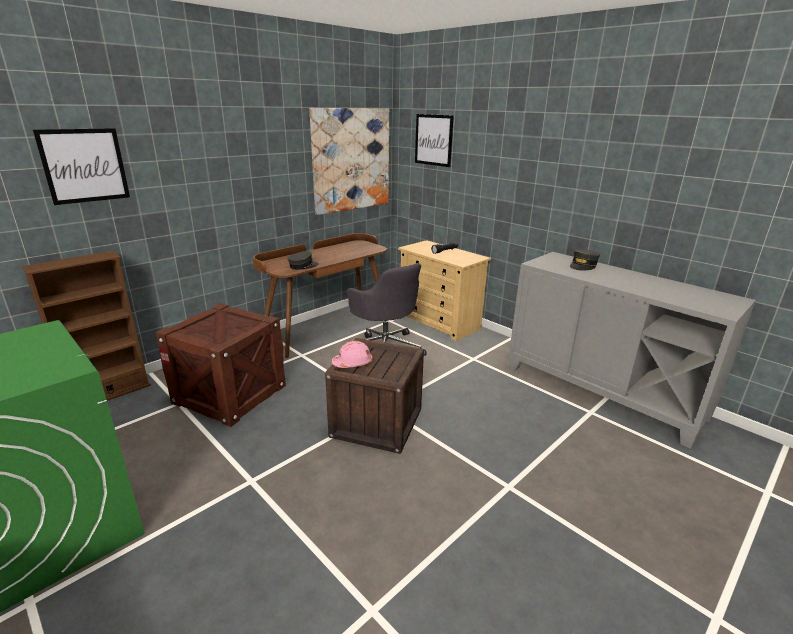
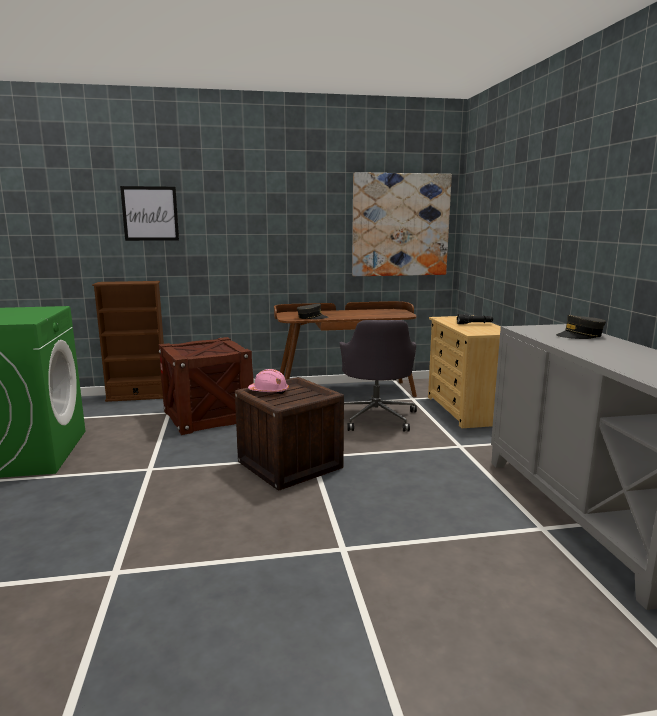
camera: 35 degrees right, 10 degrees down
(433, 140) = (486, 202): picture -> none

